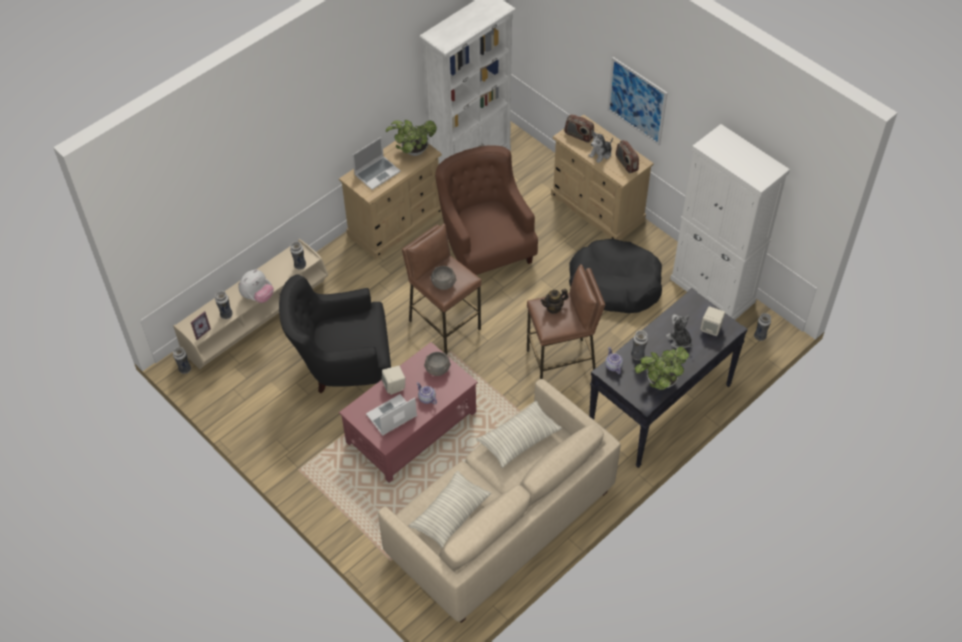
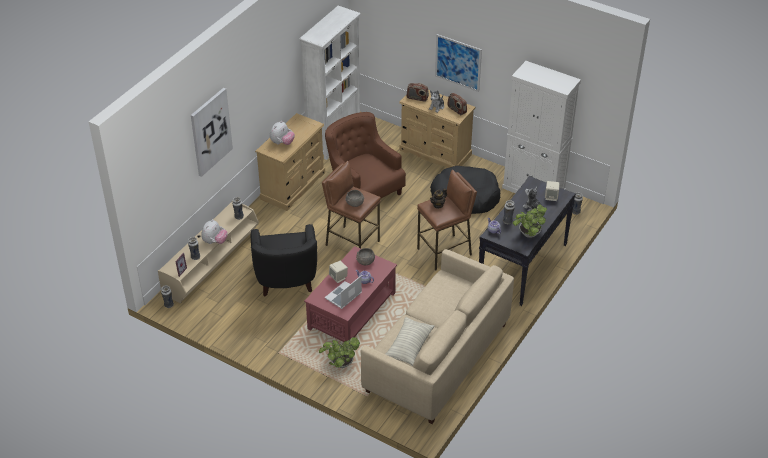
camera: 15 degrees left, 10 degrees down
(263, 157) = (210, 131): none -> picture
(342, 363) = (286, 280): black armchair -> black armchair turned 75 degrees counterclockwise
(377, 173) = (282, 143): laptop -> plush toy
(413, 151) = (303, 125): potted plant -> potted plant (340, 364)
(519, 439) = (440, 292): pillow -> none

